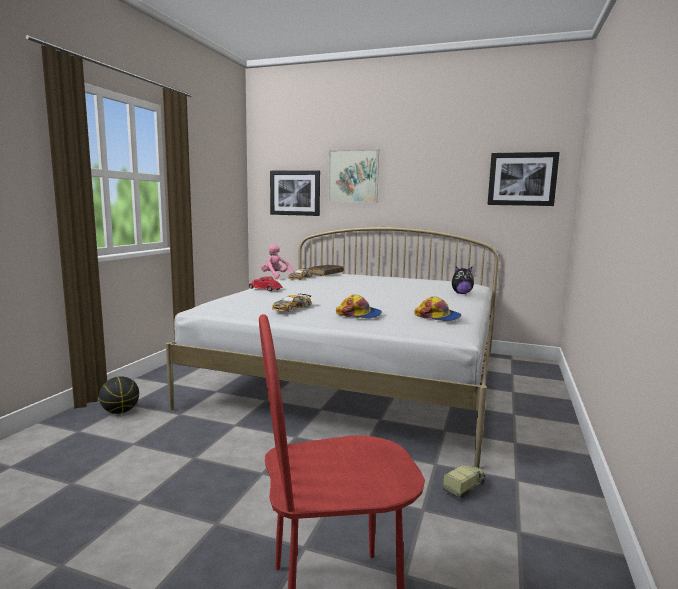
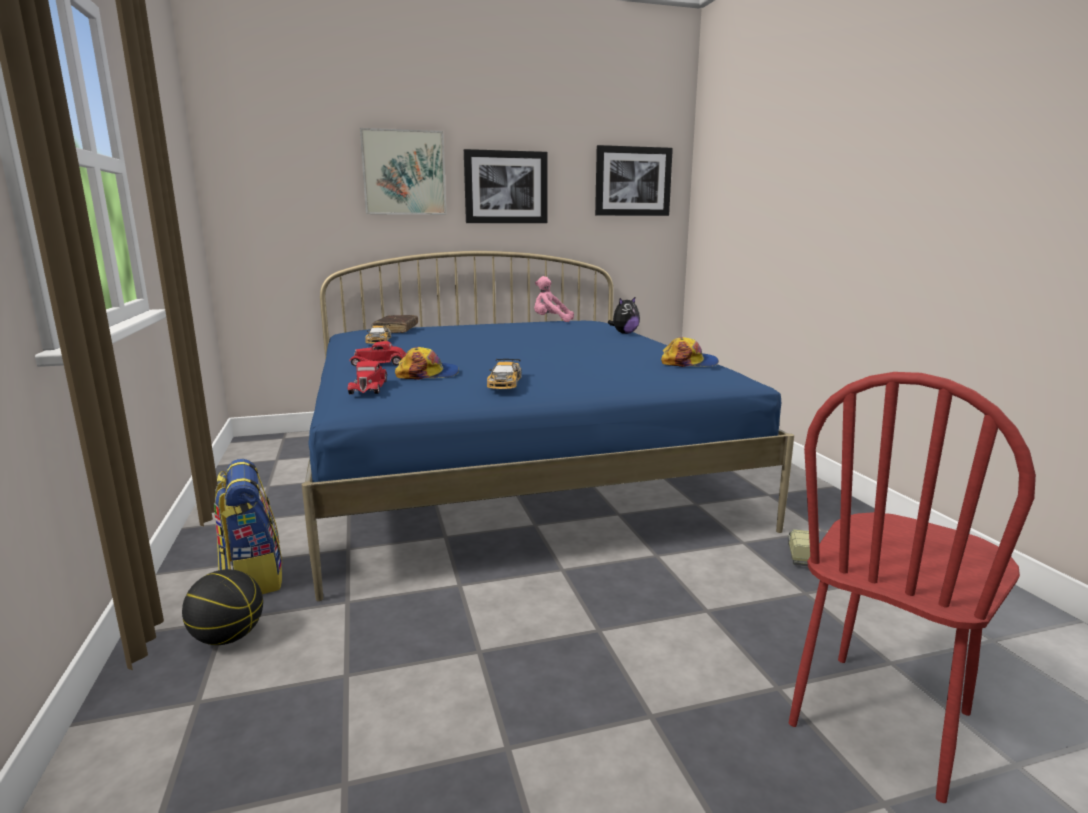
camera: 35 degrees left, 5 degrees up
(163, 391) = (253, 577): none -> backpack
(226, 299) = (369, 387): none -> red toy car
(276, 277) = (331, 343): pink plush toy -> pink plush toy (551, 321)
(295, 193) = (301, 200): picture -> picture (506, 187)
(358, 376) = (513, 470): white bed -> blue bed
(359, 314) = (608, 375): cap -> cap (428, 374)

